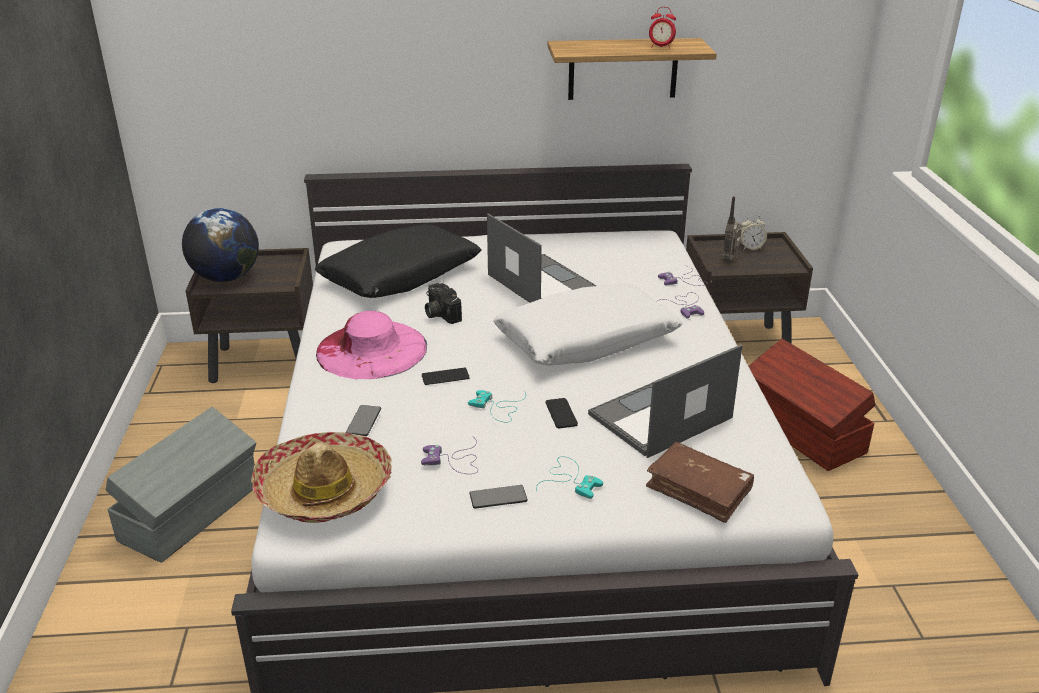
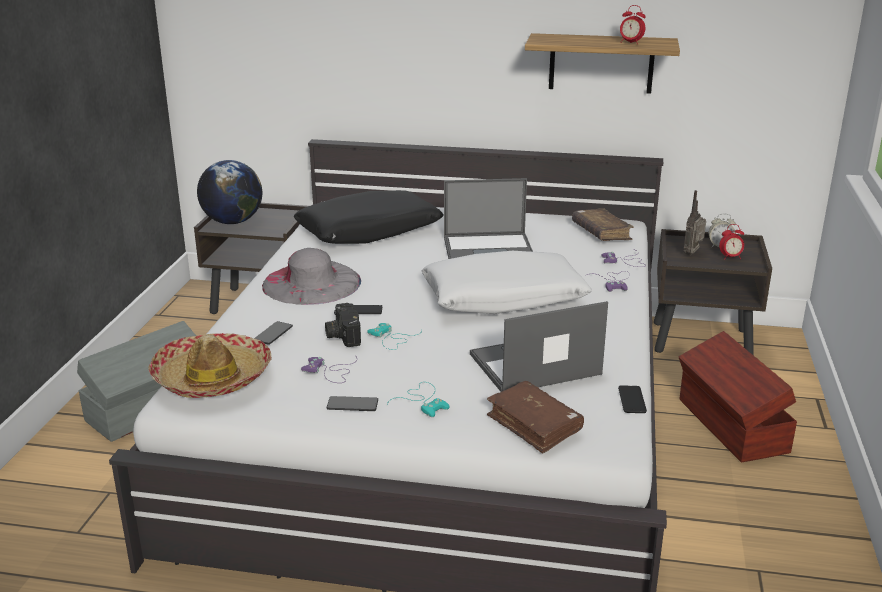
camera: 15 degrees right, 5 degrees down
(371, 349) = (311, 283): pink hat -> grey hat
(439, 313) = (385, 263): camera -> camera (342, 335)
(540, 282) = (489, 248): laptop -> laptop turned 105 degrees clockwise
(561, 413) = (446, 351): phone -> phone (632, 400)
(643, 249) = (601, 233): none -> brown book
(766, 259) = (730, 257): none -> alarm clock

